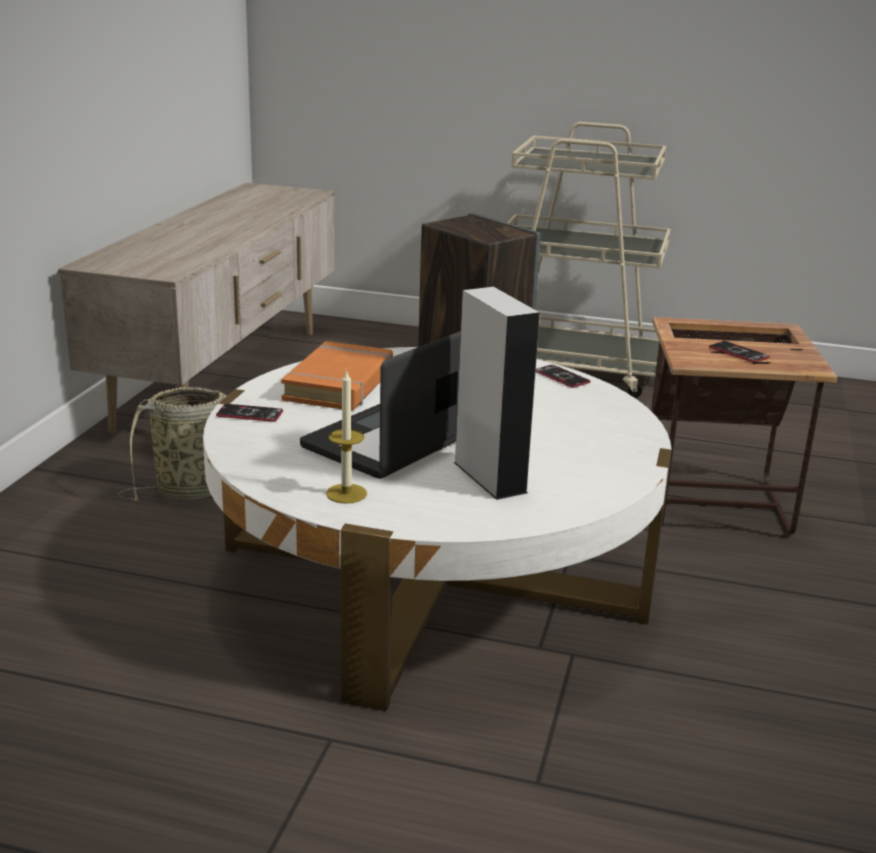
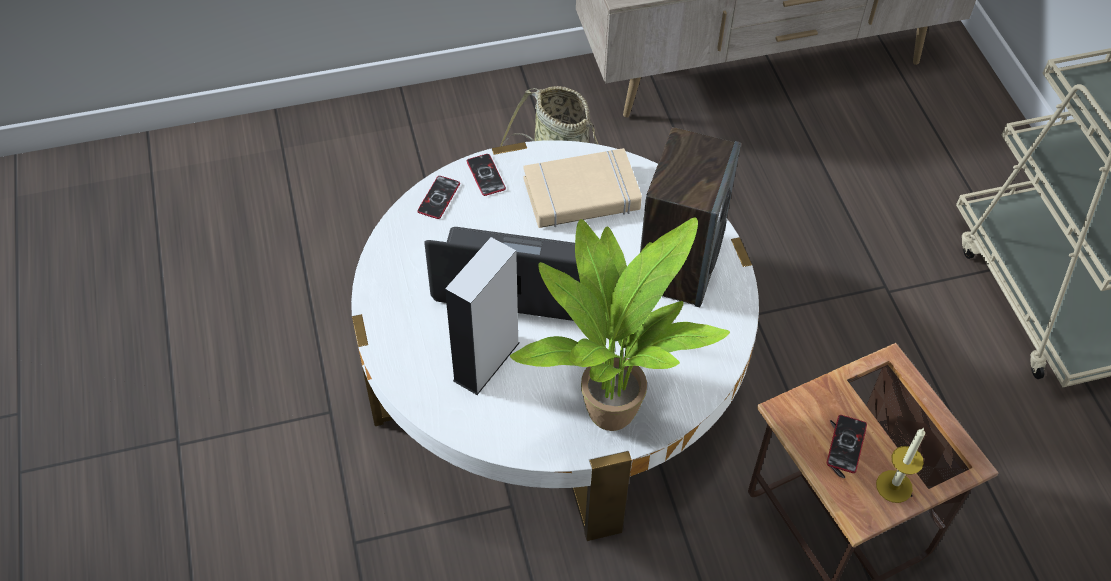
camera: 60 degrees right, 30 degrees up
(340, 385) = (582, 195): orange book -> beige book
(346, 493) = (401, 294): candle -> candle (894, 486)
(562, 377) = (727, 327): phone -> phone (439, 198)
(604, 442) = (607, 408): none -> potted plant

